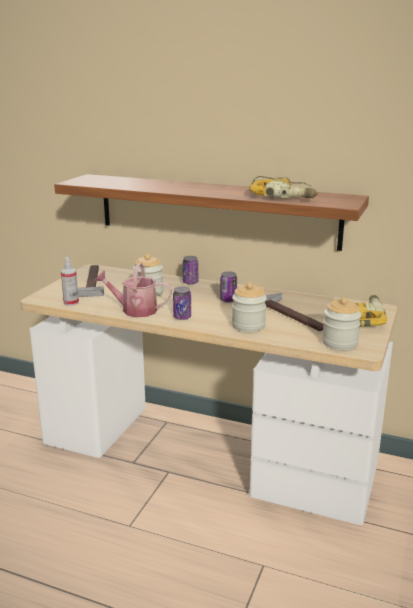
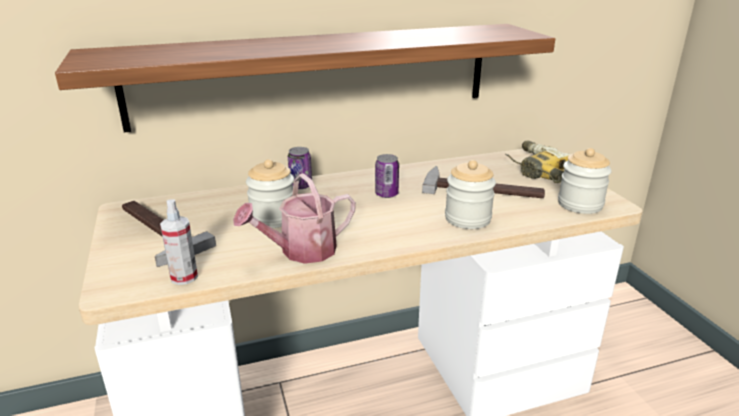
camera: 40 degrees left, 5 degrees up
(182, 317) = (378, 237): can -> none
(282, 196) = (438, 36): power drill -> none

